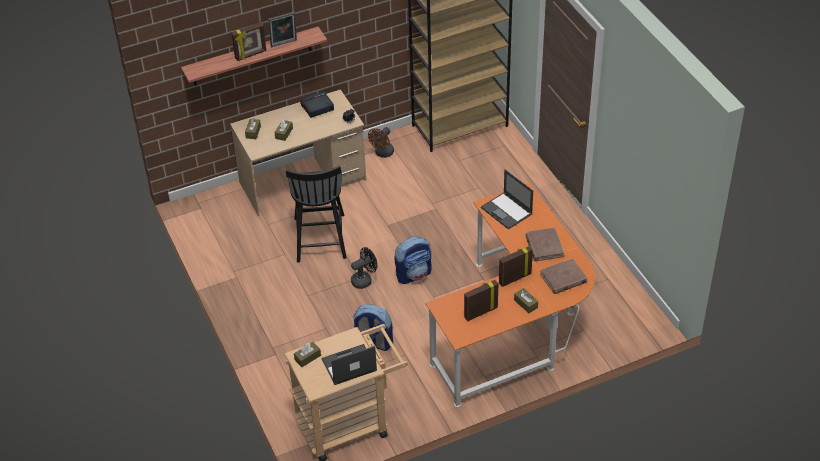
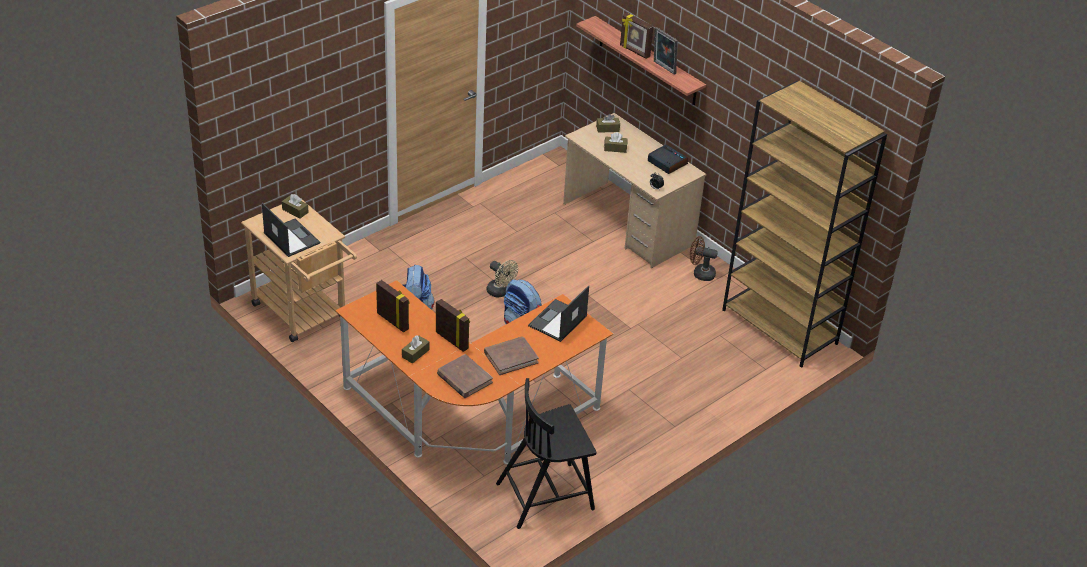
camera: 70 degrees right, 5 degrees down
(320, 237) = (551, 251): black chair -> black chair (546, 495)
(364, 280) = (501, 292): black fan -> beige fan

